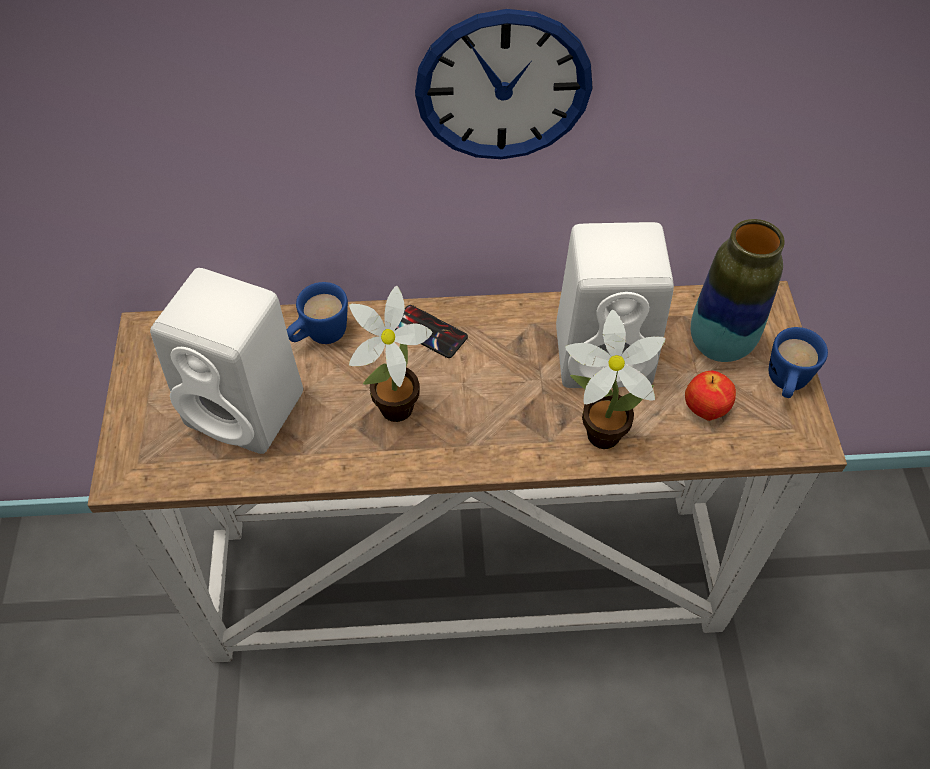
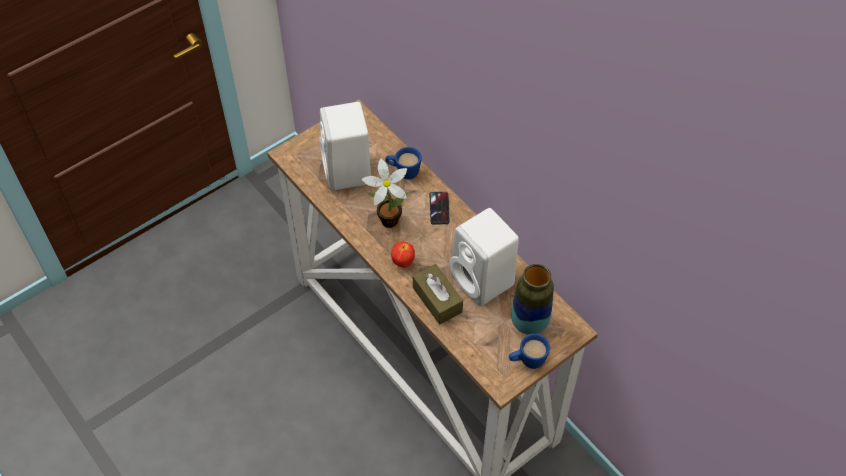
camera: 55 degrees right, 0 degrees up
(503, 87) = (497, 129): wall clock -> none
(597, 432) = (437, 300): potted plant -> brown tissue box
(704, 410) = (483, 335): apple -> apple (402, 262)

